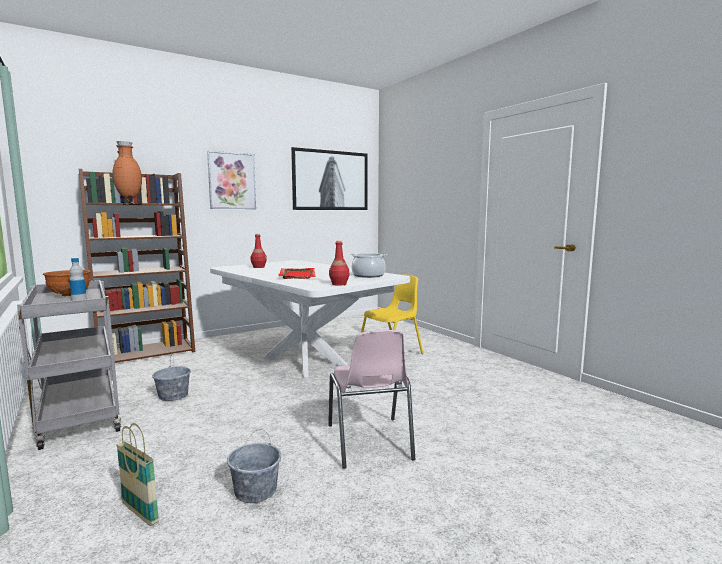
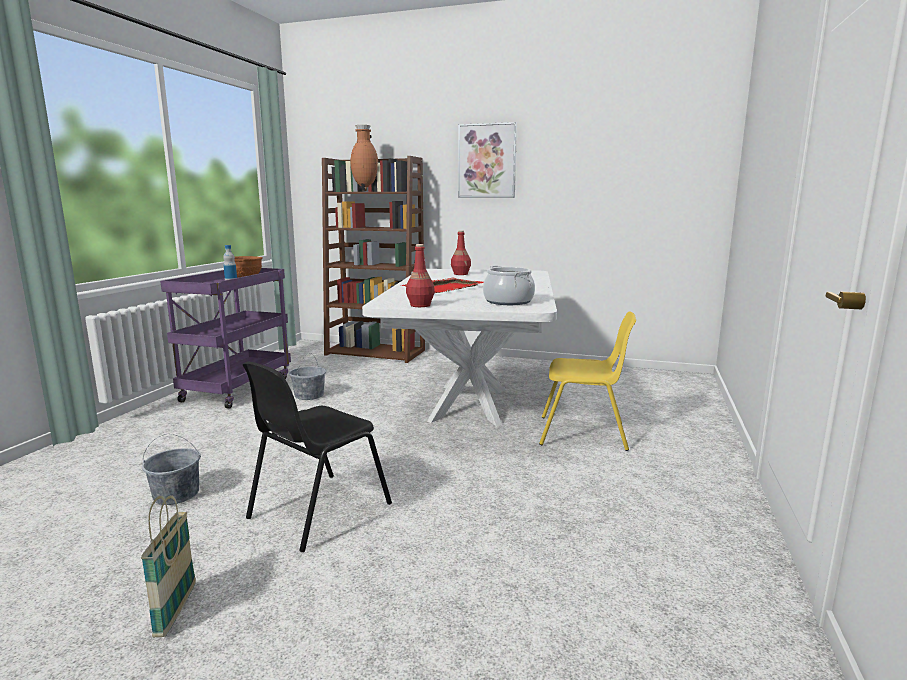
camera: 50 degrees right, 5 degrees up
(78, 416) = (237, 388): grey cart -> purple cart
(140, 513) = (117, 468): basket -> basket (176, 610)
(331, 180) = (639, 151): picture -> none
(369, 442) = (317, 511): pink chair -> black chair

